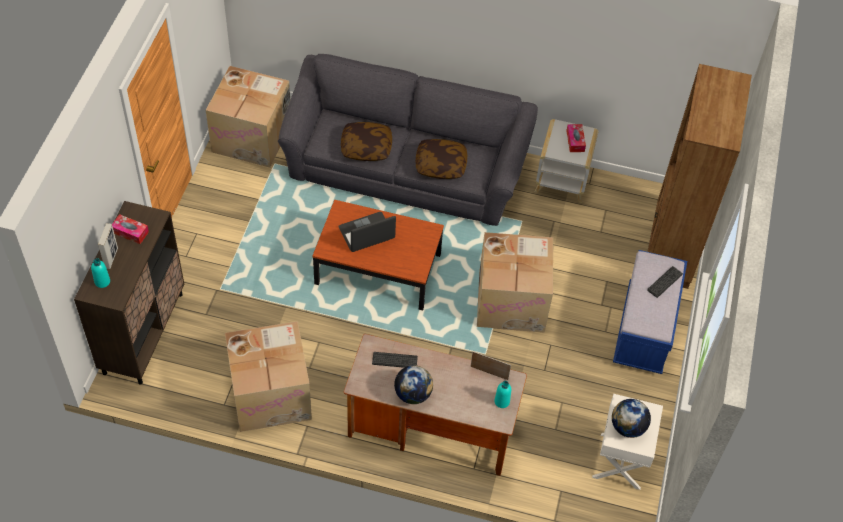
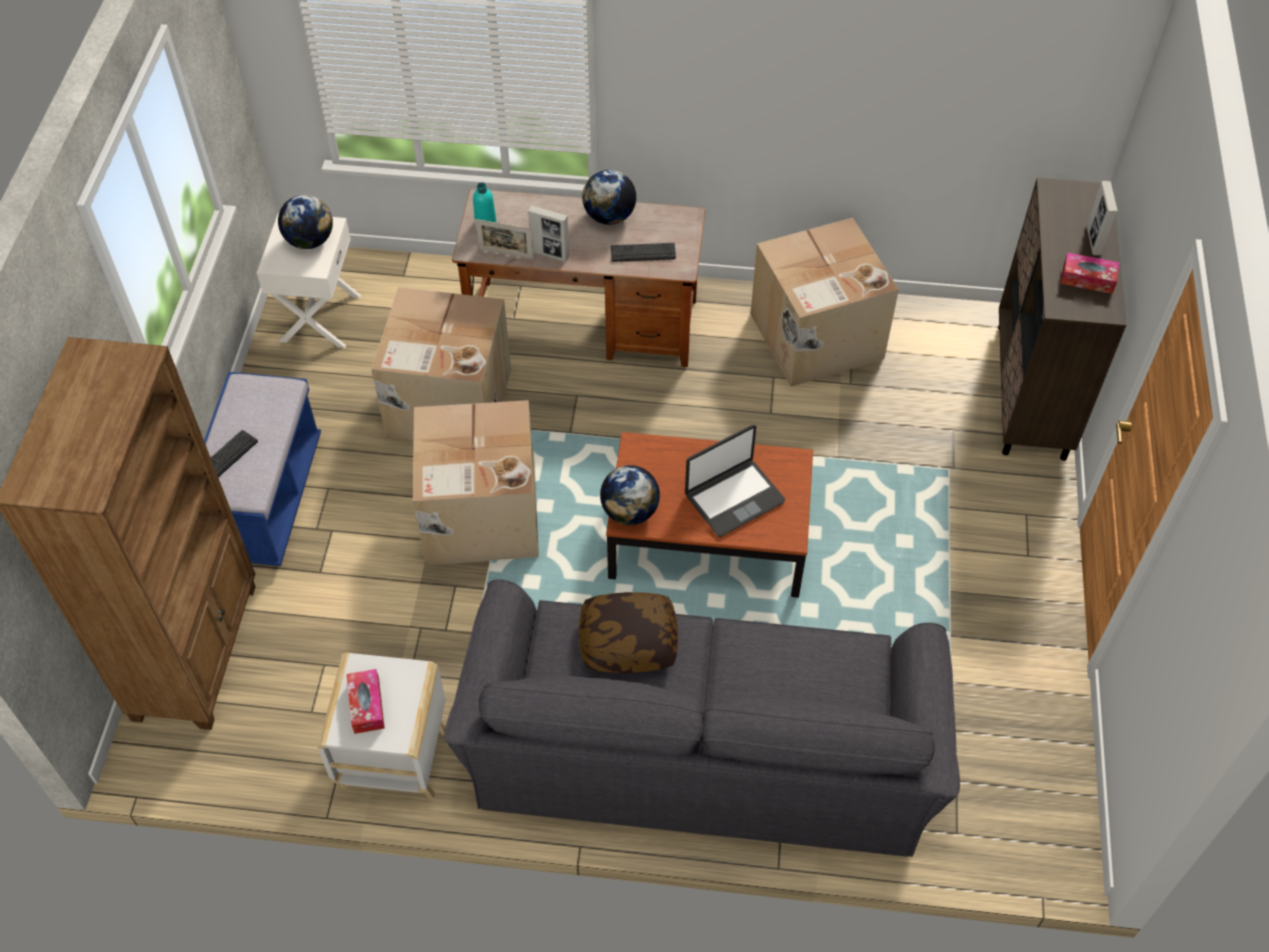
camera: 175 degrees right, 0 degrees up
(102, 281) = (1086, 209): turquoise bottle -> none
(253, 137) = (1014, 769): cardboard box -> cardboard box (447, 403)
(366, 147) = (776, 658): pillow -> none
(428, 234) = (630, 512): none -> globe
(458, 368) = (550, 254): none -> picture frame

